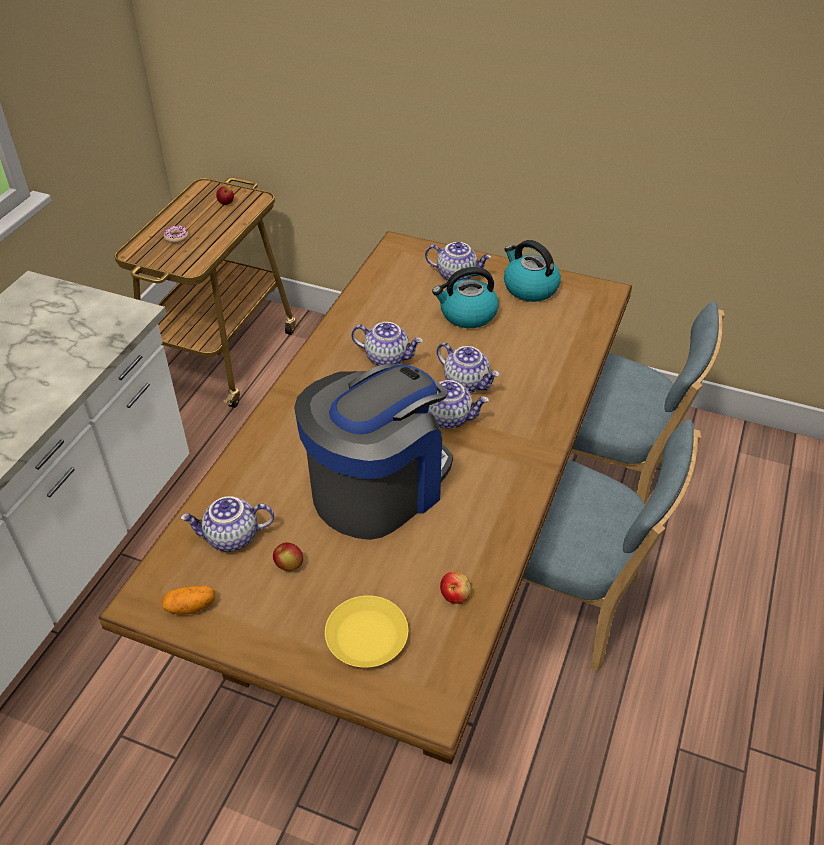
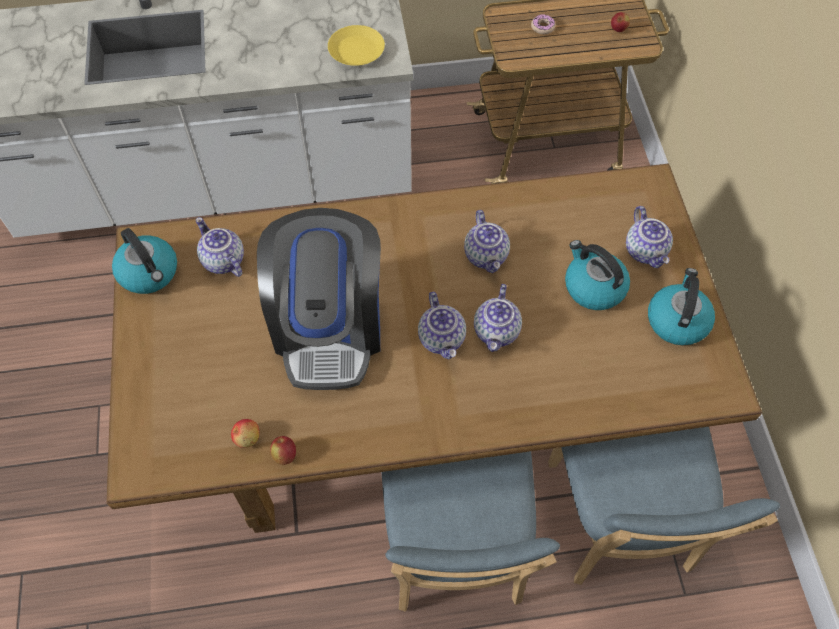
camera: 60 degrees right, 15 degrees up
(191, 606) = (149, 273): potato -> kettle
(289, 565) = (216, 311): apple -> apple (285, 455)
(366, 636) = (178, 395): yellow plate -> yellow plate (356, 50)
(378, 487) = (329, 327): coffee machine -> coffee machine turned 75 degrees clockwise

